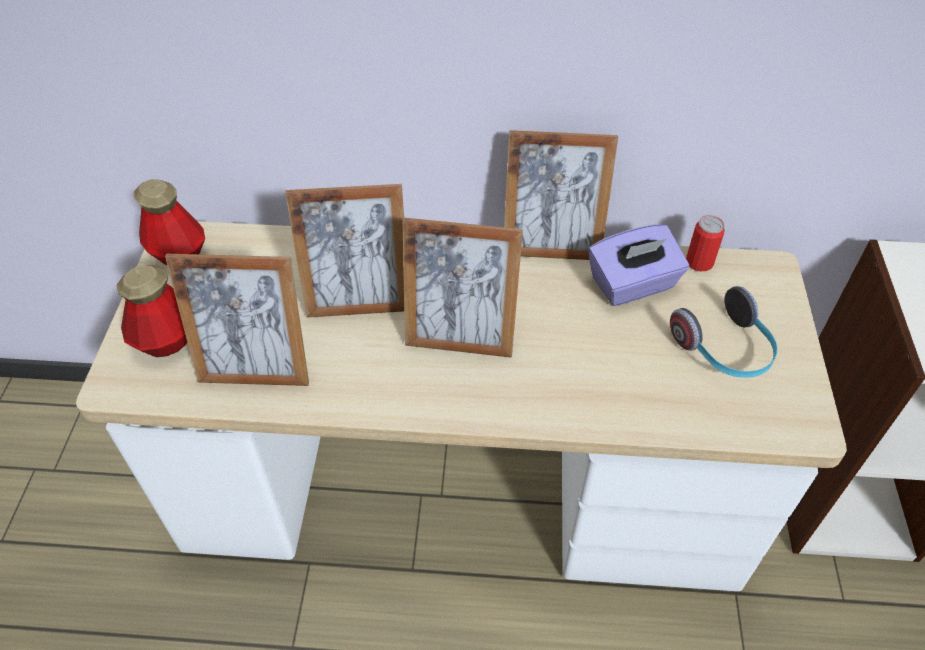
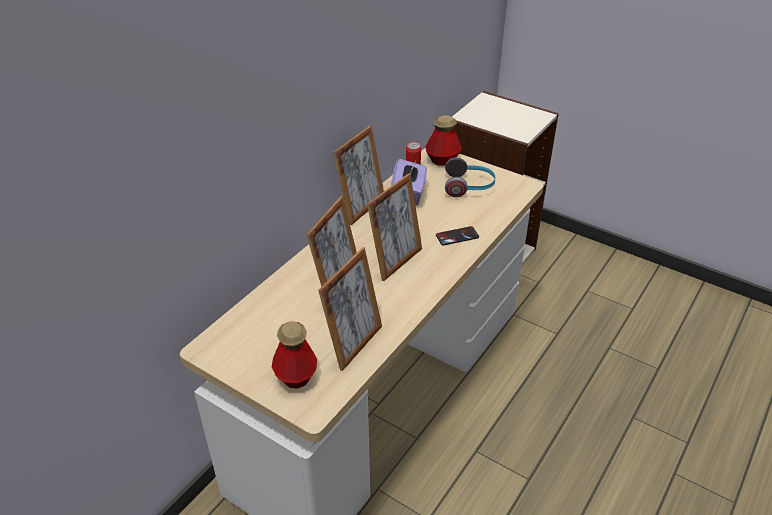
camera: 60 degrees left, 10 degrees down
(179, 254) = (222, 351): bottle -> bottle (442, 160)
(578, 388) = (457, 236): none -> phone

